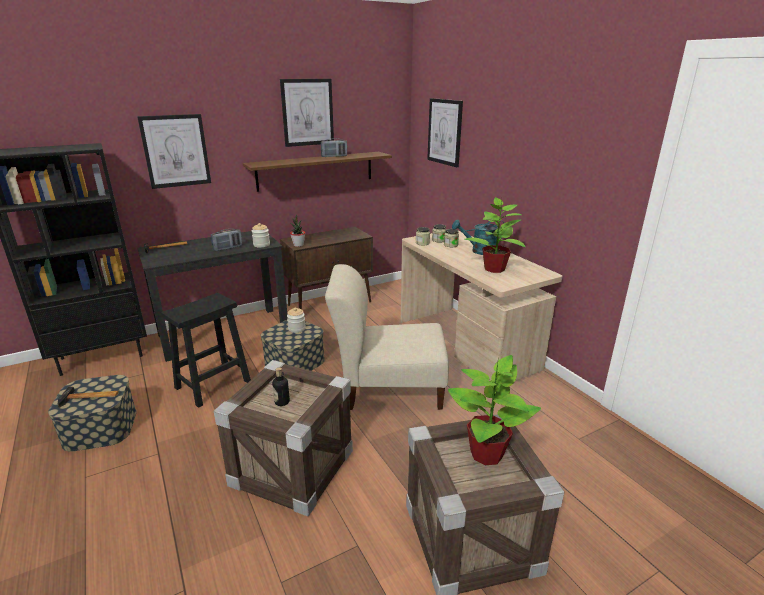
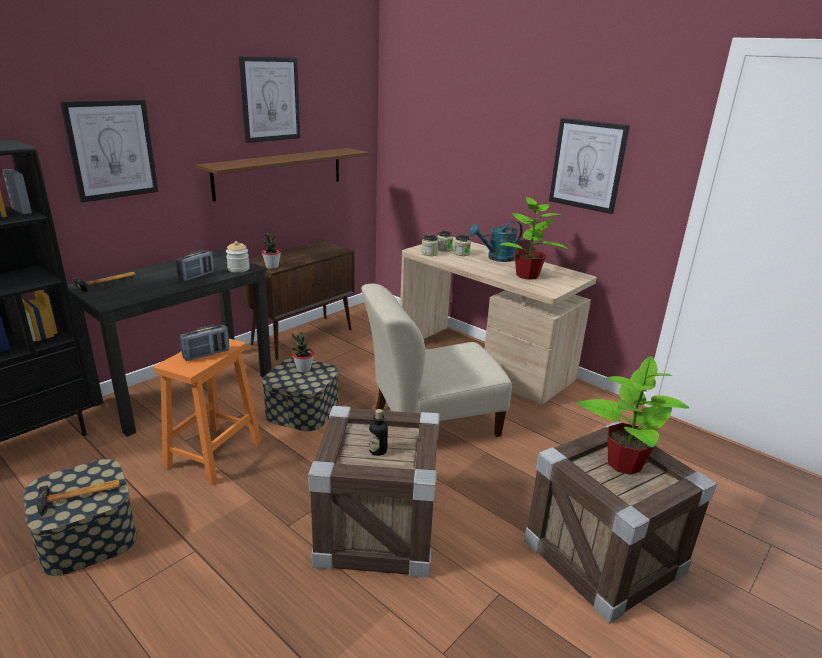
camera: 20 degrees left, 0 degrees up
(212, 385) = (213, 455): black stool -> orange stool
(296, 328) = (303, 369): jar -> potted plant
(334, 156) = (303, 154): radio -> radio (206, 354)
(445, 132) = (431, 124): picture -> picture (587, 165)

